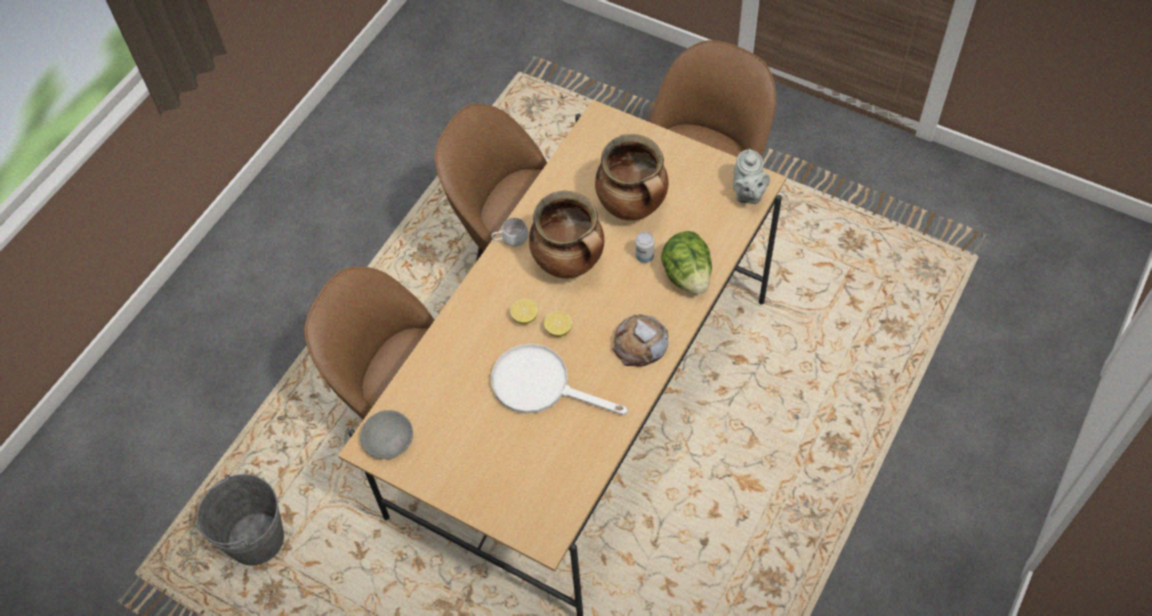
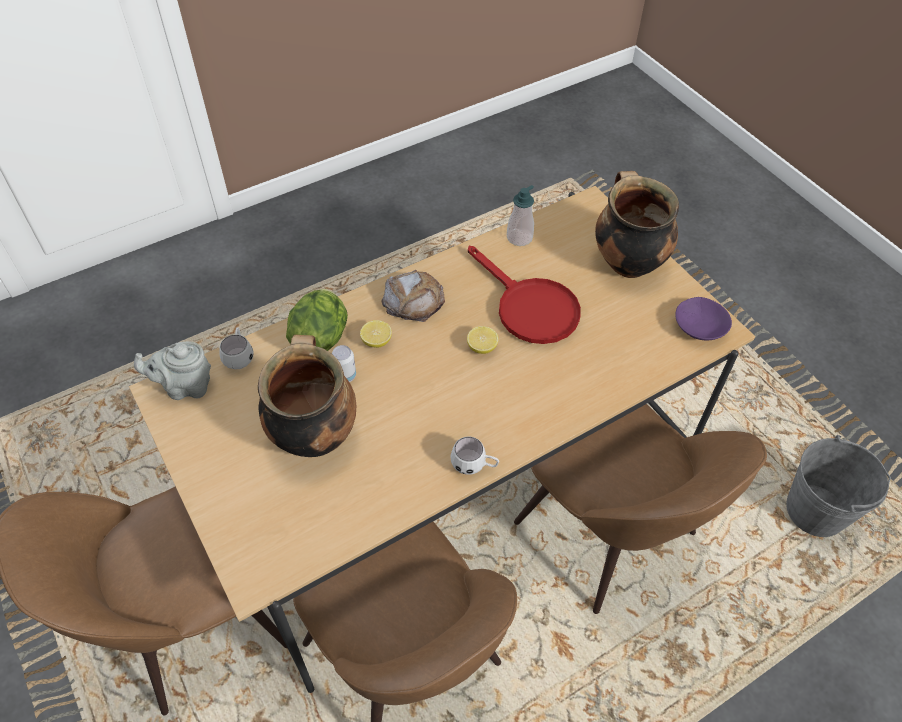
camera: 155 degrees left, 5 degrees down
(389, 441) = (699, 326): grey bowl -> purple bowl
(525, 317) = (508, 375): lemon -> lemon (376, 341)
(541, 385) = (529, 307): white frying pan -> red frying pan
(570, 264) = (426, 406): cooking pot -> cooking pot (626, 262)
(592, 457) = (519, 238): none -> soap dispenser
(732, 232) = (239, 356): none -> white mug
(747, 194) = (185, 387): grey teapot -> grey teapot turned 120 degrees counterclockwise

